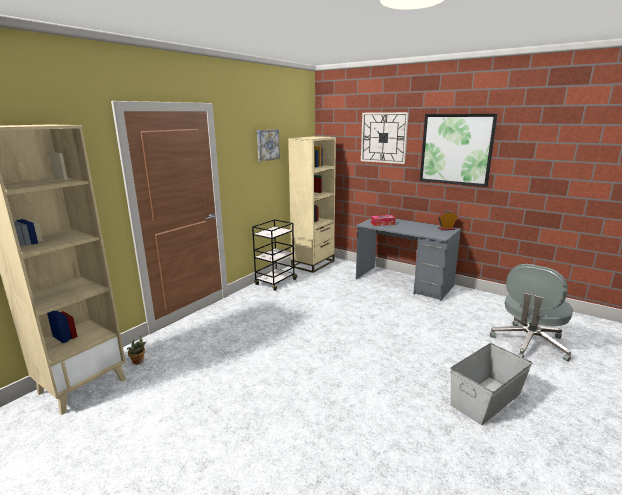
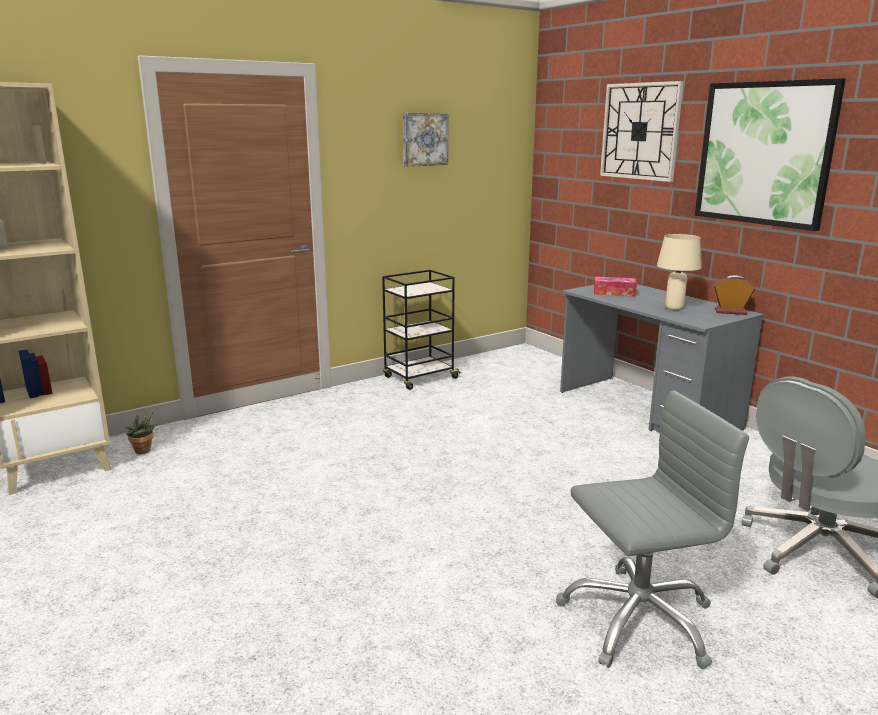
camera: 20 degrees right, 0 degrees up
(313, 264) = (506, 359): beige bookcase -> none
(420, 230) = (674, 308): none -> beige table lamp
(486, 399) = (637, 619): grey storage box -> grey office chair

